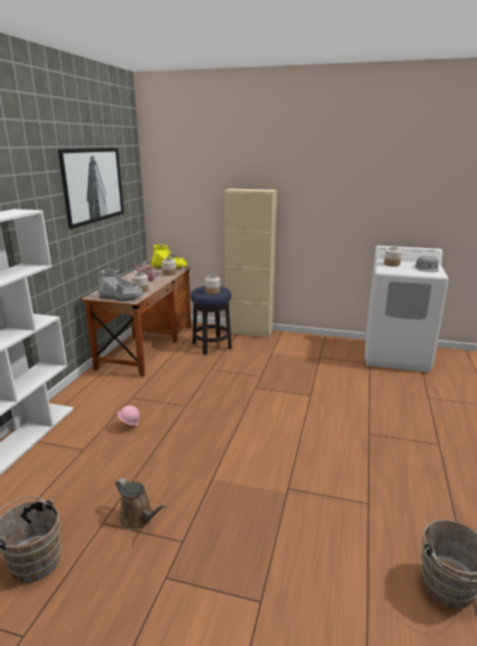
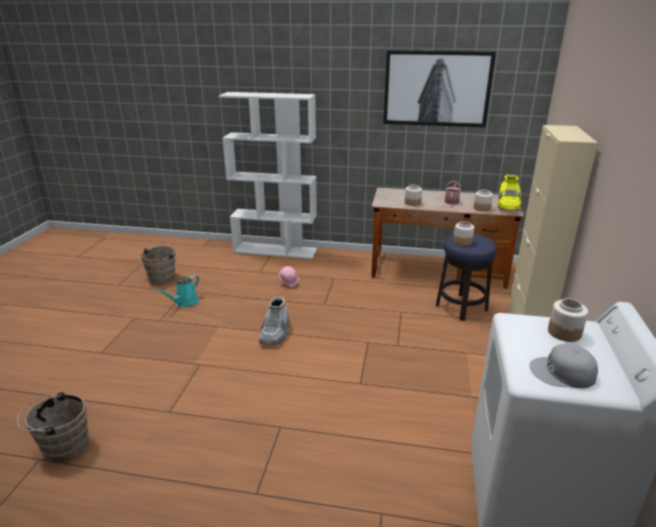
camera: 85 degrees right, 5 degrees up
(121, 297) = (386, 199): grey boot -> grey boot (275, 334)
(139, 518) = (185, 302): brown watering can -> turquoise watering can

